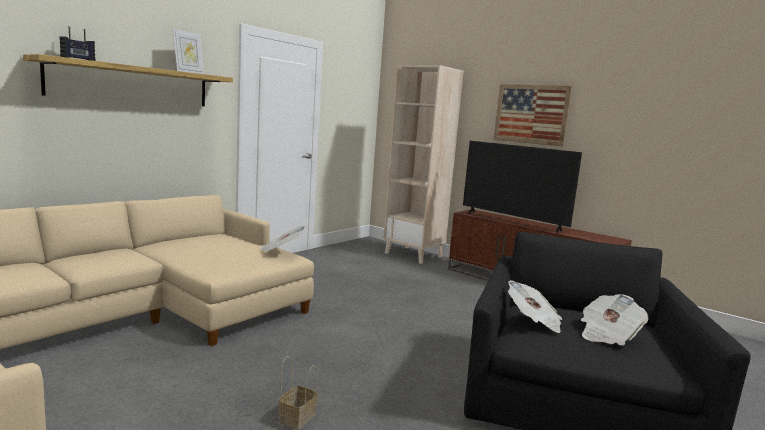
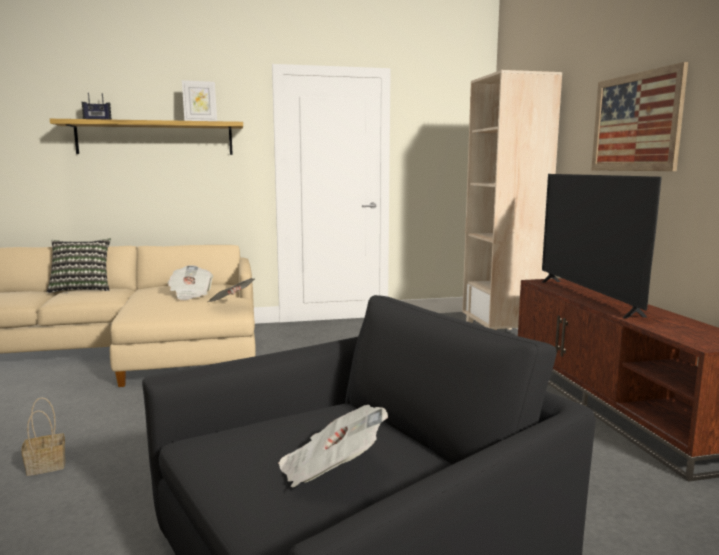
camera: 40 degrees right, 0 degrees up
(79, 254) = (82, 289): none -> pillow
(533, 321) = (274, 423): newspaper -> newspaper (190, 295)

